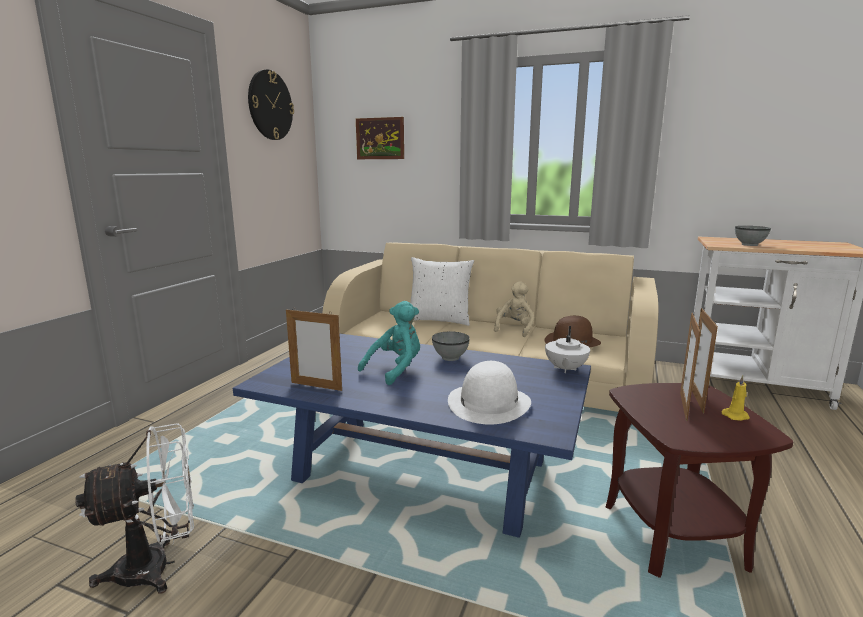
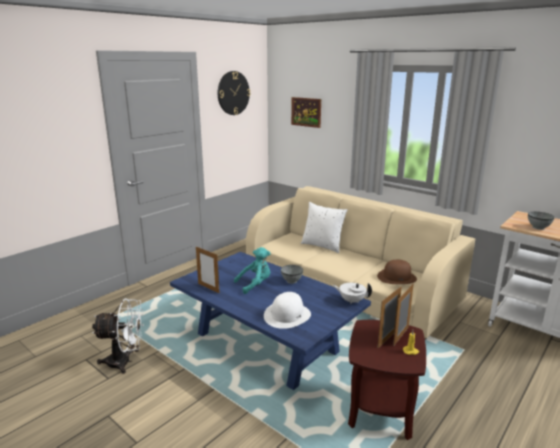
camera: 20 degrees right, 5 degrees up
(514, 329) = (366, 260): beige plush toy -> none
(565, 369) = (351, 301): white teapot -> white teapot turned 75 degrees clockwise

